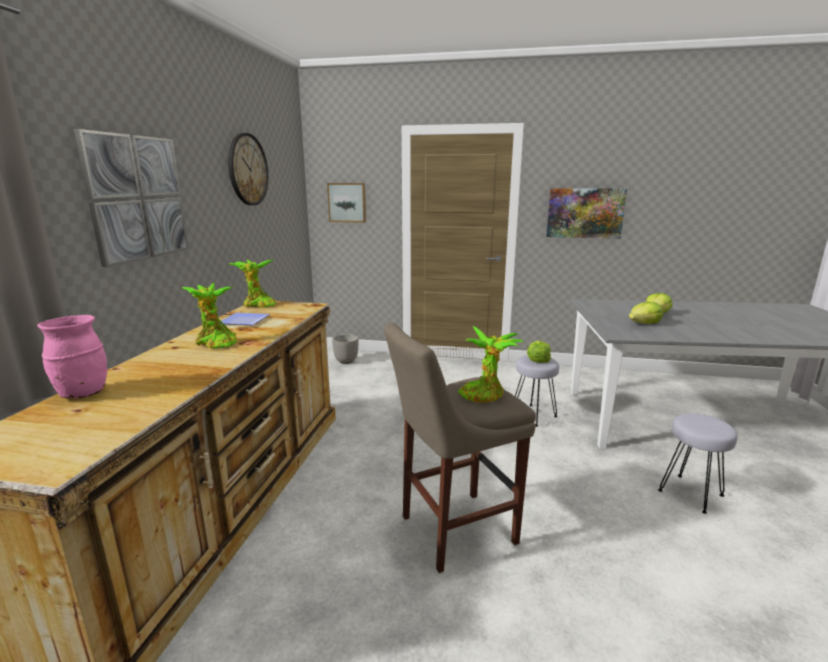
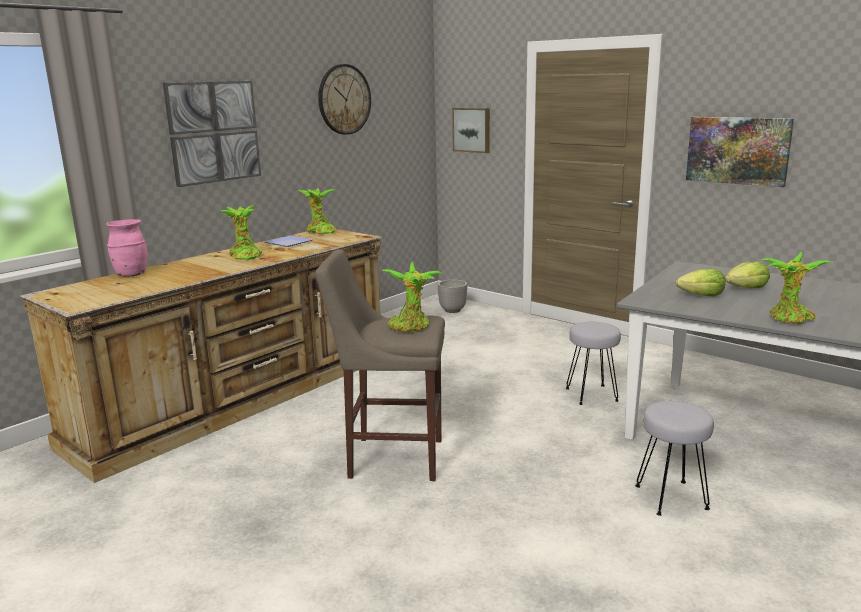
camera: 30 degrees right, 0 degrees up
(538, 359) = (596, 327): lettuce -> none
(729, 334) = (789, 319): none -> potted plant

